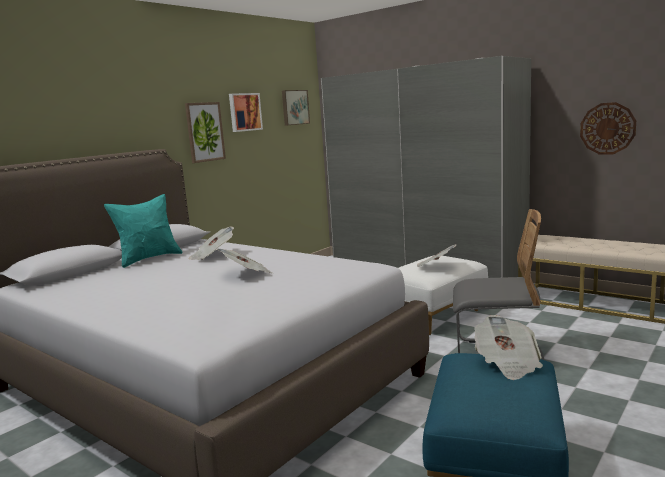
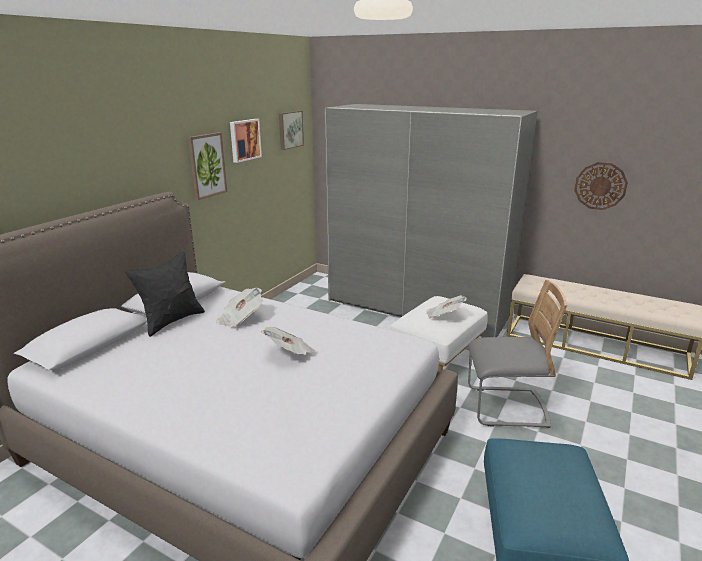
camera: 10 degrees left, 10 degrees up
(149, 259) = (171, 321): turquoise pillow -> black pillow
(507, 363) = (553, 456): newspaper -> none

